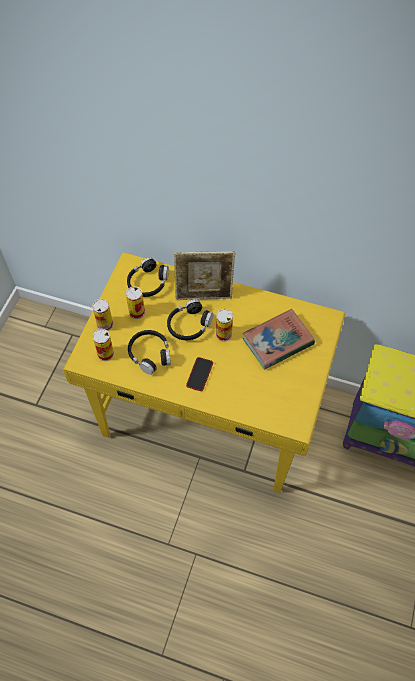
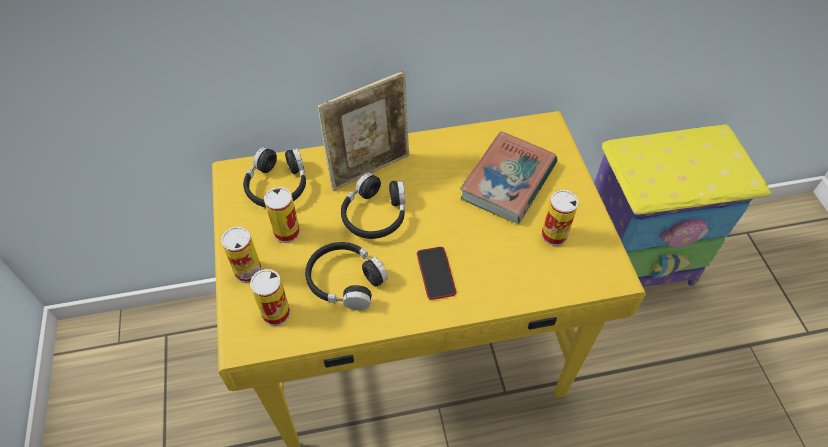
camera: 30 degrees left, 5 degrees down
(223, 334) = (431, 205): can -> can (554, 235)

